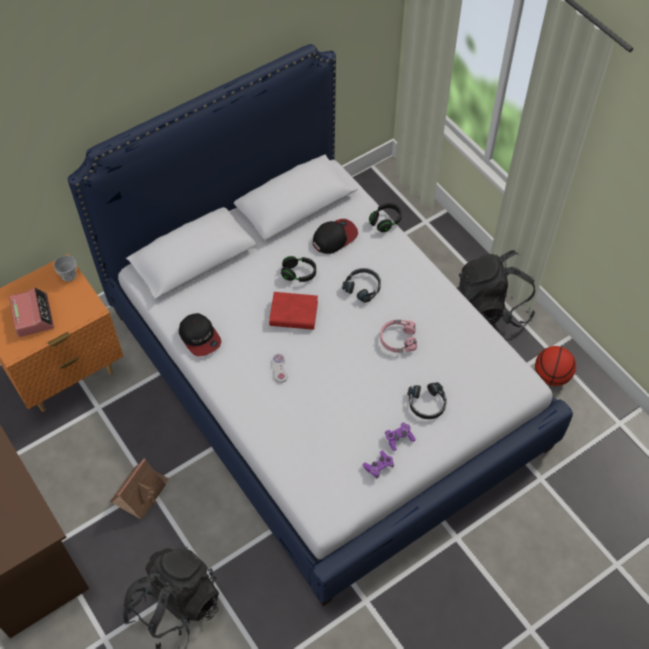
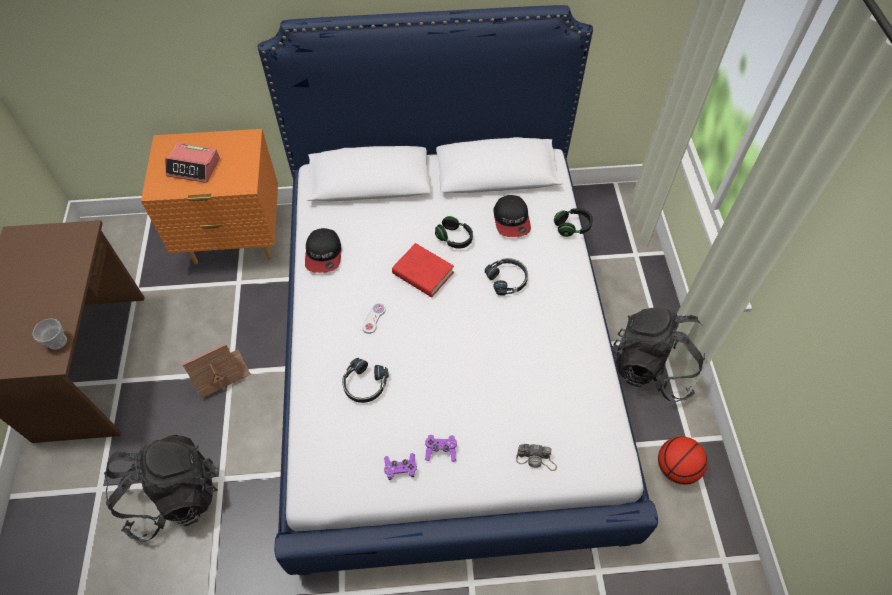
camera: 30 degrees right, 0 degrees up
(33, 315) = (194, 167): alarm clock -> alarm clock turned 90 degrees clockwise
(69, 275) = (248, 147): cup -> cup (57, 342)
(334, 237) = (512, 220): cap -> cap turned 90 degrees clockwise
(397, 339) = (508, 347): pink headphones -> none
(427, 404) = (494, 429): black headphones -> black headphones (364, 384)
(470, 409) = (536, 459): none -> camera

